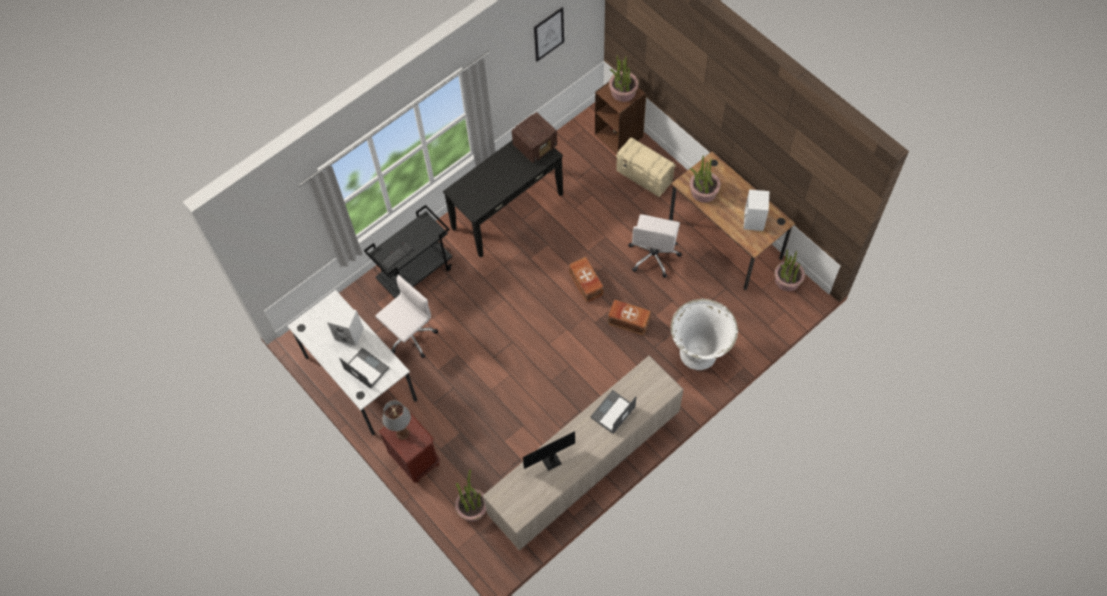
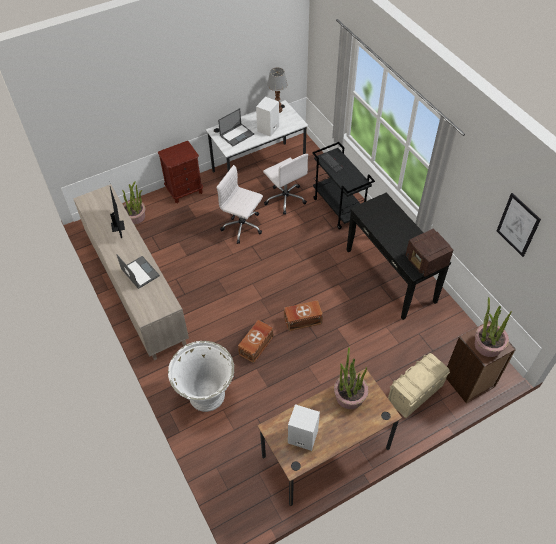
camera: 100 degrees right, 10 degrees down
(402, 434) = (180, 151): table lamp -> table lamp (277, 110)
(653, 256) = (320, 381): white office chair -> white office chair (243, 227)
(787, 280) = (262, 503): potted plant -> none

